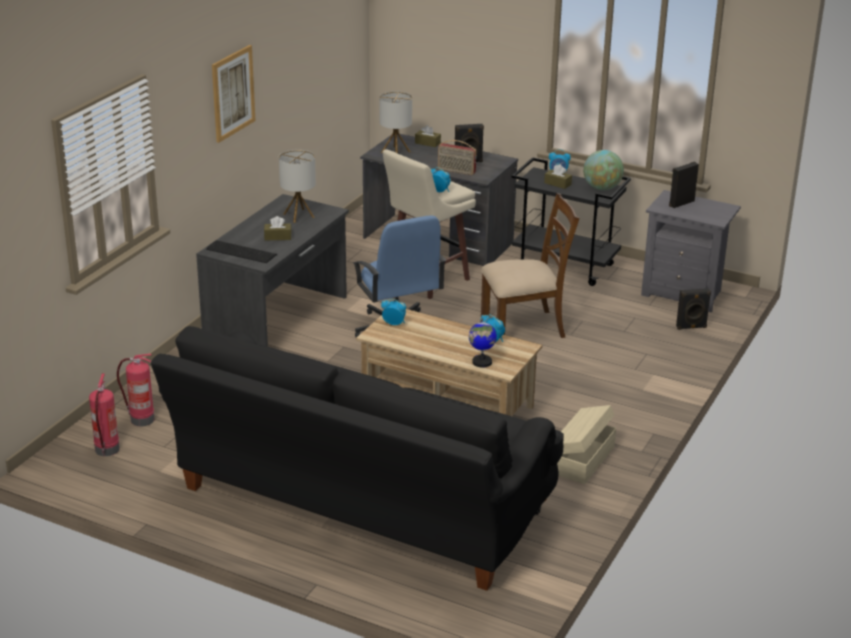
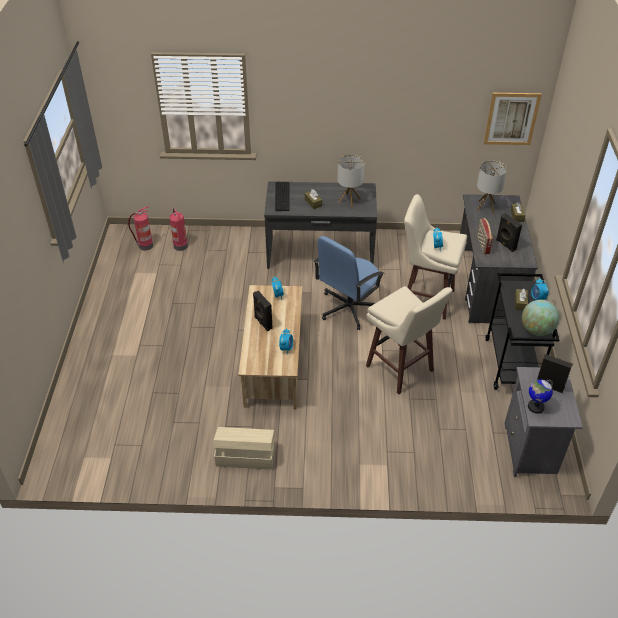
camera: 65 degrees right, 15 degrees up
(233, 93) = (346, 99): picture -> picture (511, 118)
(360, 504) = (140, 363): black sofa -> none
(481, 362) = (253, 352): globe -> globe (535, 407)
(524, 327) = (400, 370): brown chair -> beige stool
(691, 327) = (477, 470): black speaker -> black speaker (262, 323)

